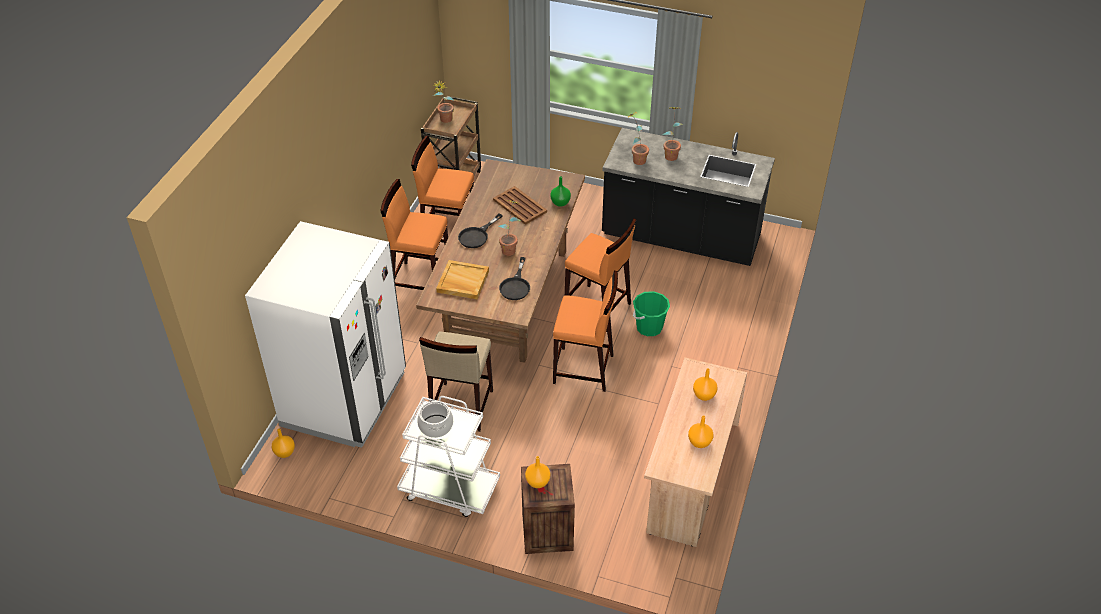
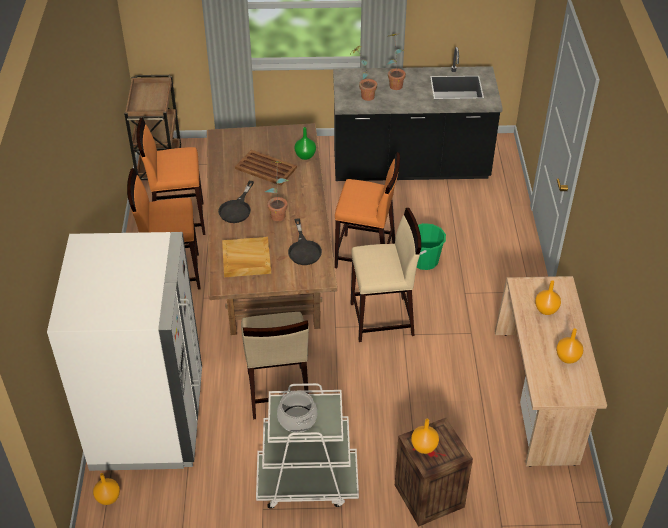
camera: 20 degrees left, 0 degrees up
(445, 121) = (145, 101): potted plant -> none
(584, 370) = (382, 319): orange stool -> beige stool

